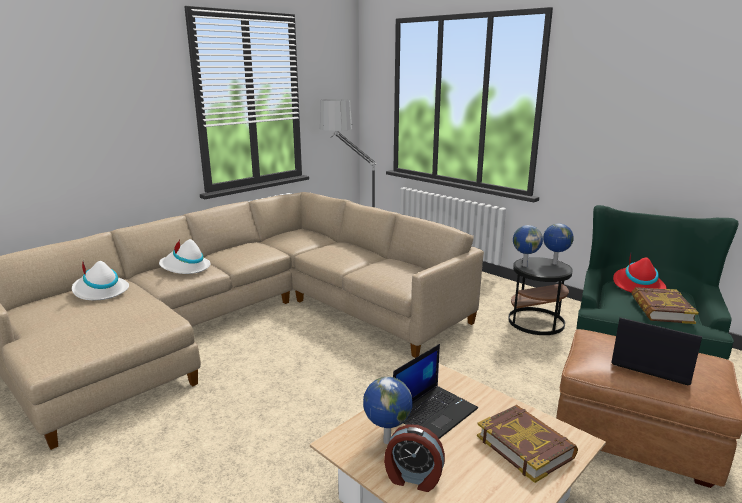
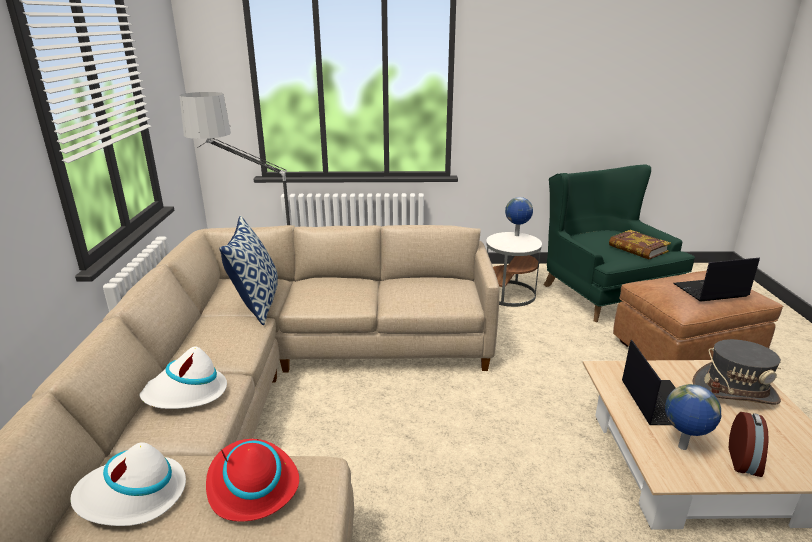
camera: 45 degrees left, 5 degrees up
(292, 245) = (256, 304): none -> pillow
(413, 478) = (744, 461): alarm clock -> alarm clock turned 45 degrees counterclockwise
(524, 265) = (502, 244): globe -> none
(525, 446) = (735, 390): book -> grey hat
(536, 322) = (509, 294): black side table -> white side table
(637, 285) = (592, 235): red hat -> red hat (251, 484)

